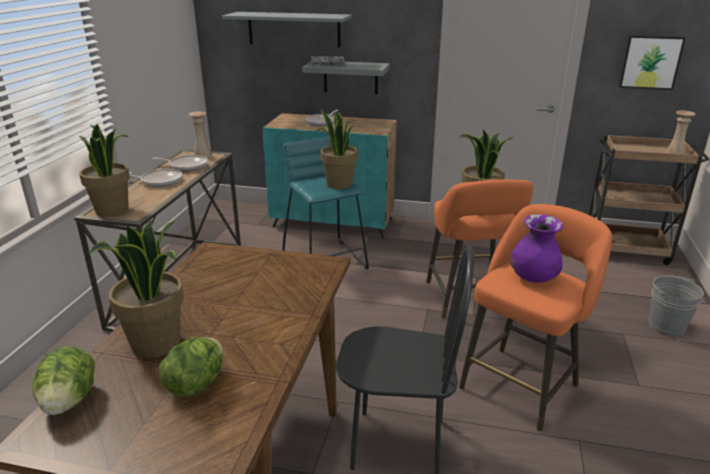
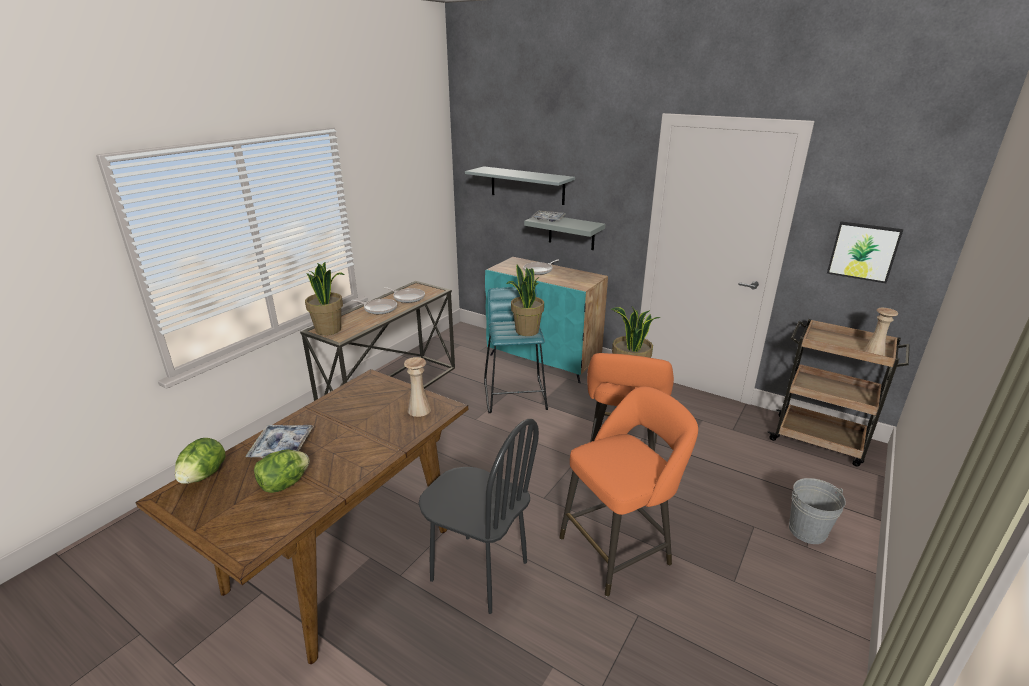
camera: 20 degrees right, 0 degrees up
(156, 344) = (282, 446): potted plant -> tray
(202, 155) = (426, 289): beige vase -> beige vase (419, 410)
(533, 277) = (623, 455): purple vase -> none

